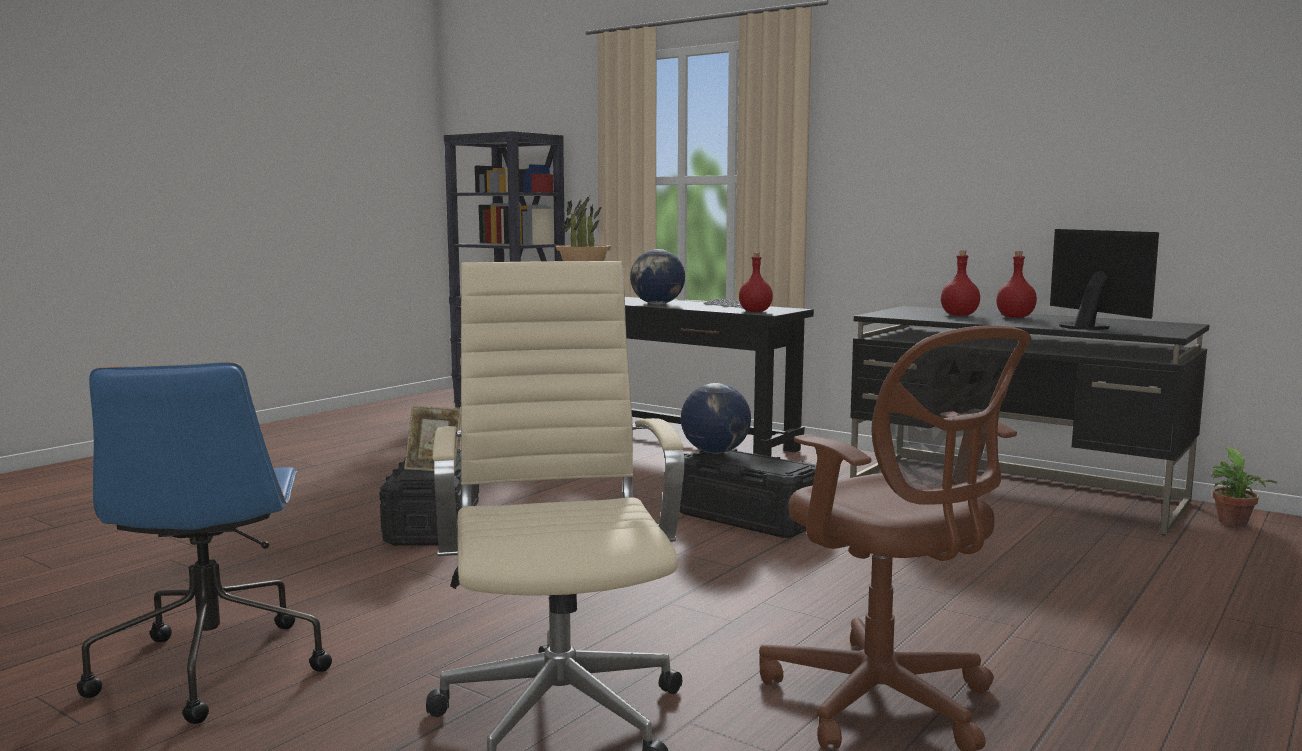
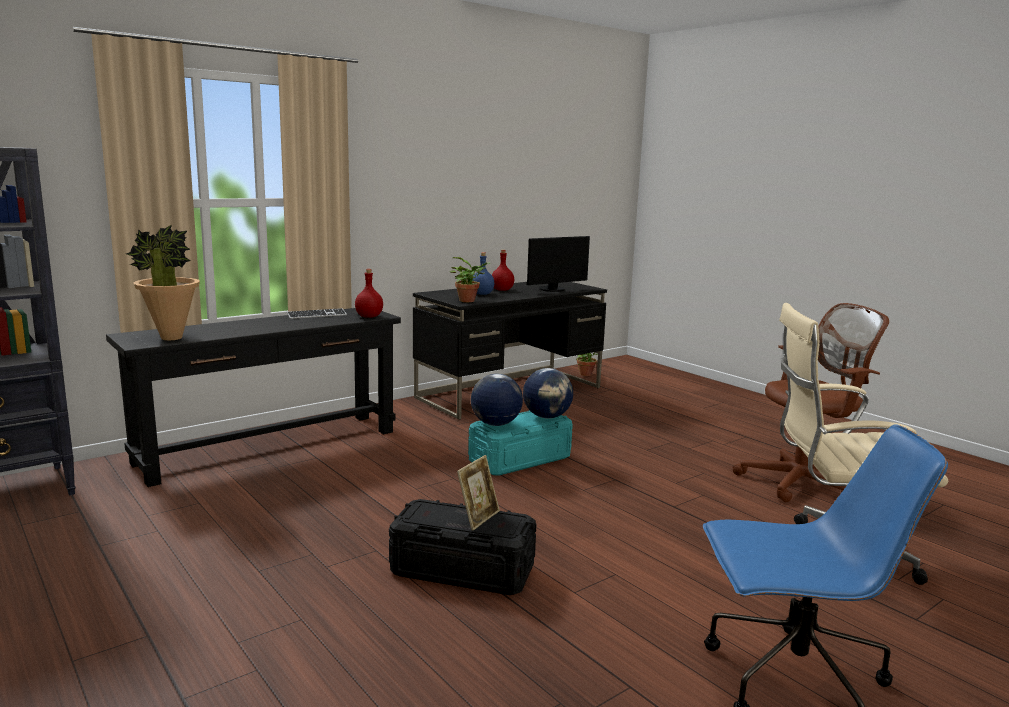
camera: 75 degrees left, 5 degrees up
(657, 304) = (269, 327): globe -> globe (547, 417)
(748, 518) = (519, 459): black storage box -> turquoise storage box
(897, 315) = (469, 301): none -> potted plant
(959, 315) = (482, 294): red bottle -> blue bottle
(1088, 326) = (554, 290): monitor -> monitor turned 150 degrees clockwise

